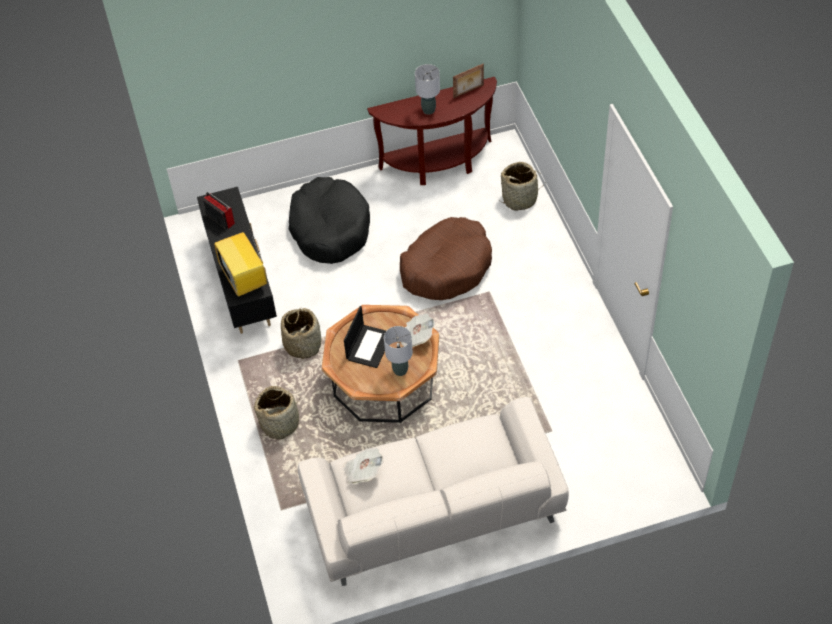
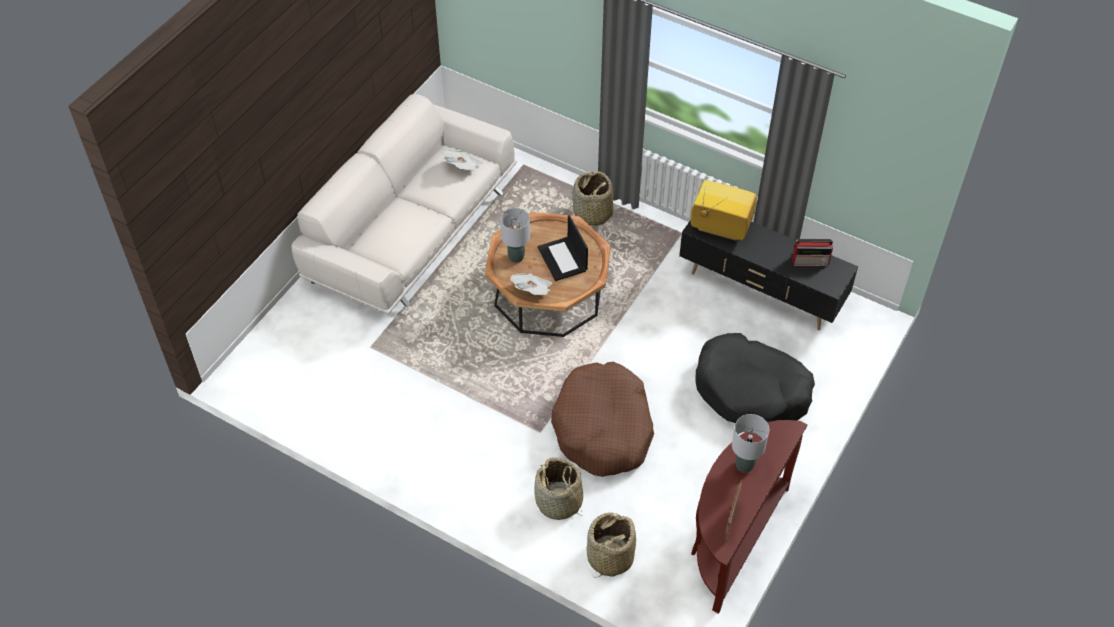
camera: 135 degrees right, 0 degrees up
(303, 344) = (646, 278): basket -> basket (559, 502)

